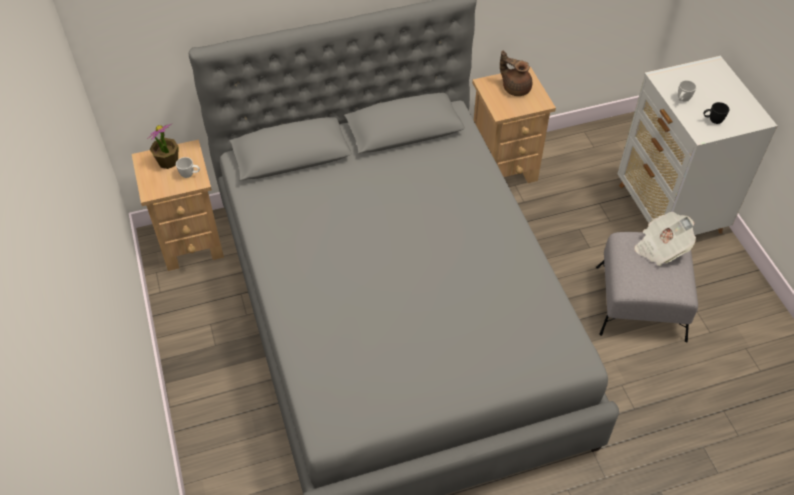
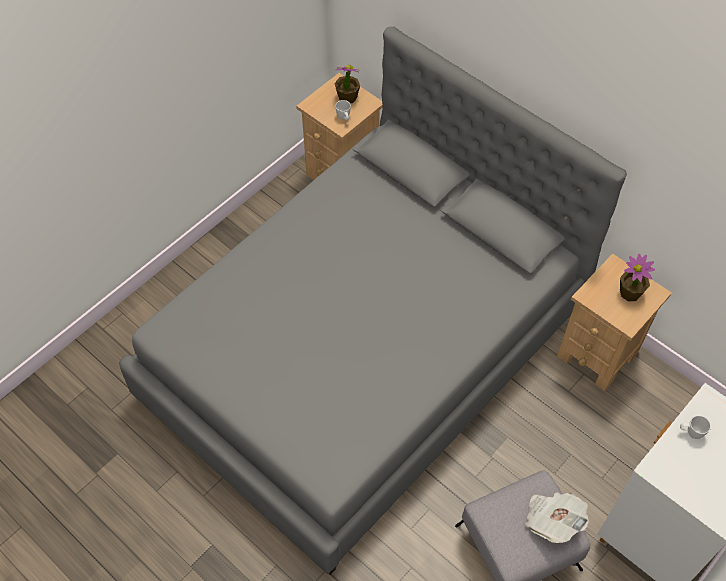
camera: 60 degrees right, 5 degrees up
(515, 88) = (630, 293): brown teapot -> potted plant
(712, 120) = (682, 472): black mug -> none

